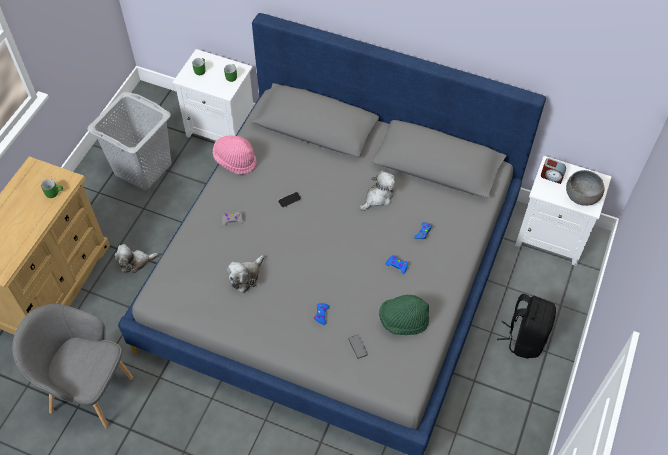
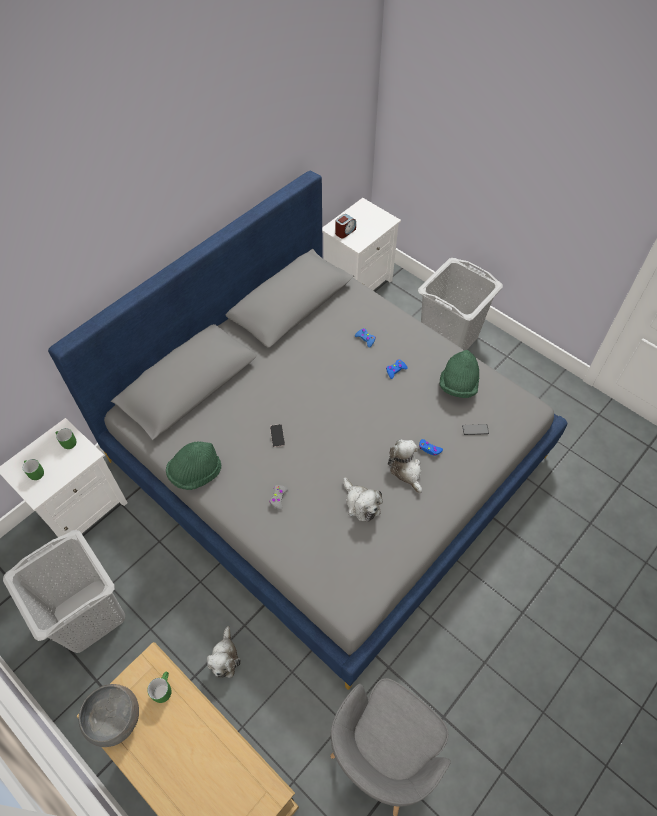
camera: 70 degrees left, 0 degrees up
(235, 160) = (195, 473): pink hat -> green hat
(378, 197) = (308, 360): plush toy -> plush toy (406, 470)
(524, 338) = (448, 338): black backpack -> grey laundry basket
(582, 196) = (374, 221): grey bowl -> grey bowl (115, 718)

